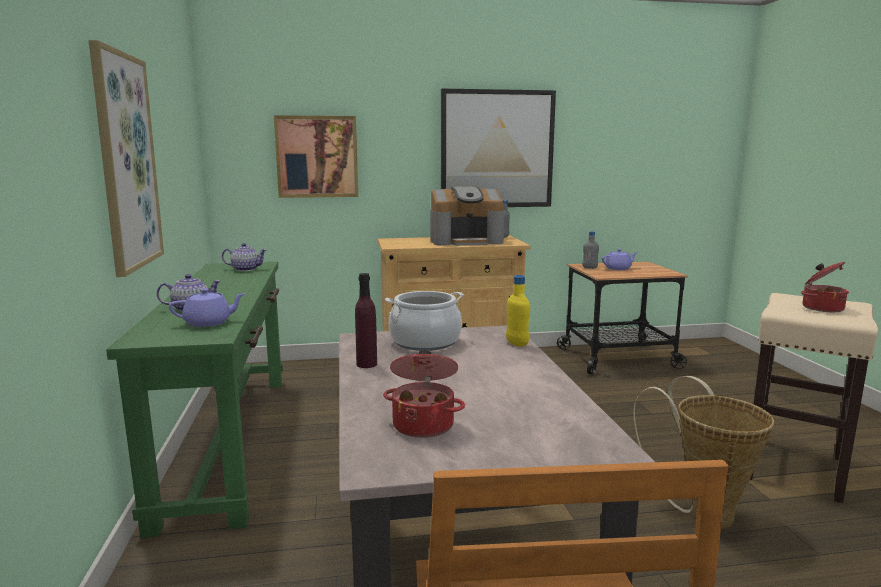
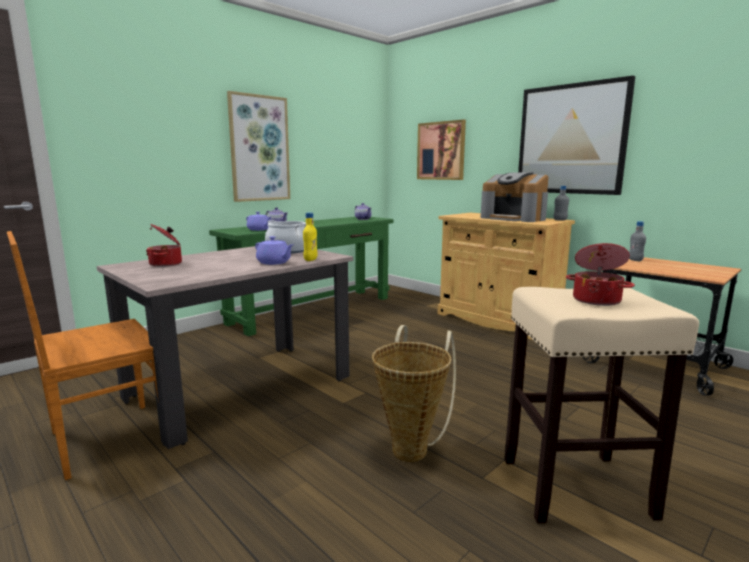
camera: 55 degrees right, 0 degrees up
(366, 364) = (238, 250): purple bottle -> none
(618, 269) = (664, 265): purple teapot -> purple teapot (274, 263)

